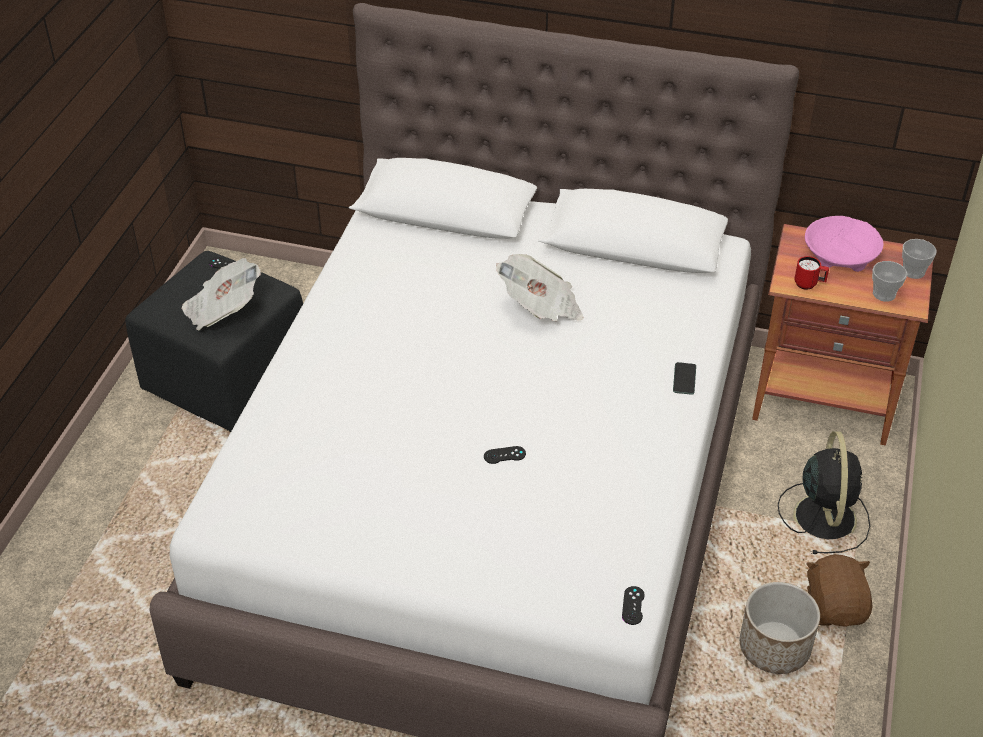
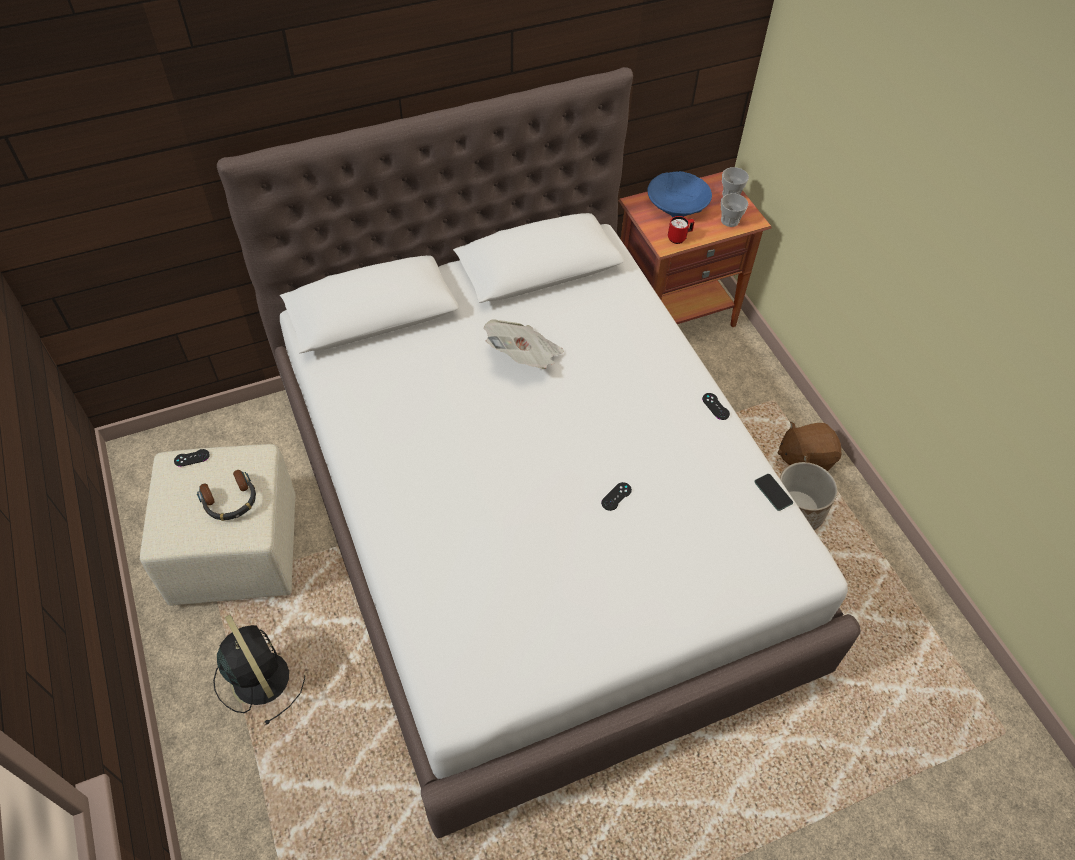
camera: 40 degrees left, 10 degrees up
(223, 310) = (230, 501): newspaper -> headphones
(227, 378) = (235, 549): black ottoman -> beige ottoman
(633, 605) = (810, 558): black game controller -> black game controller (715, 406)
(684, 379) = (675, 358): phone -> phone (773, 492)
(824, 515) = (744, 398): black fan -> black fan (260, 676)
(835, 607) = (804, 459): brown plush toy -> brown plush toy turned 60 degrees counterclockwise
(840, 255) = (677, 205): pink bowl -> blue bowl

